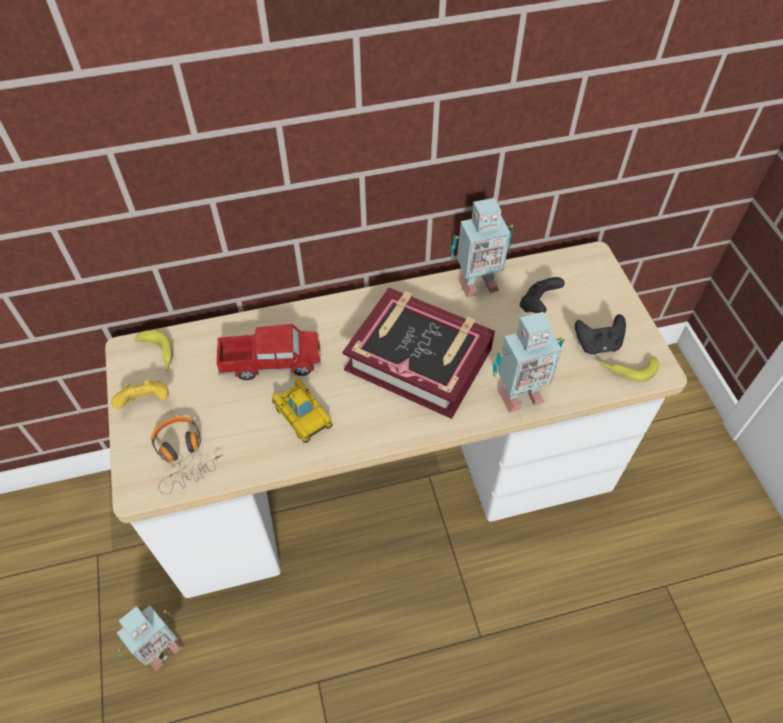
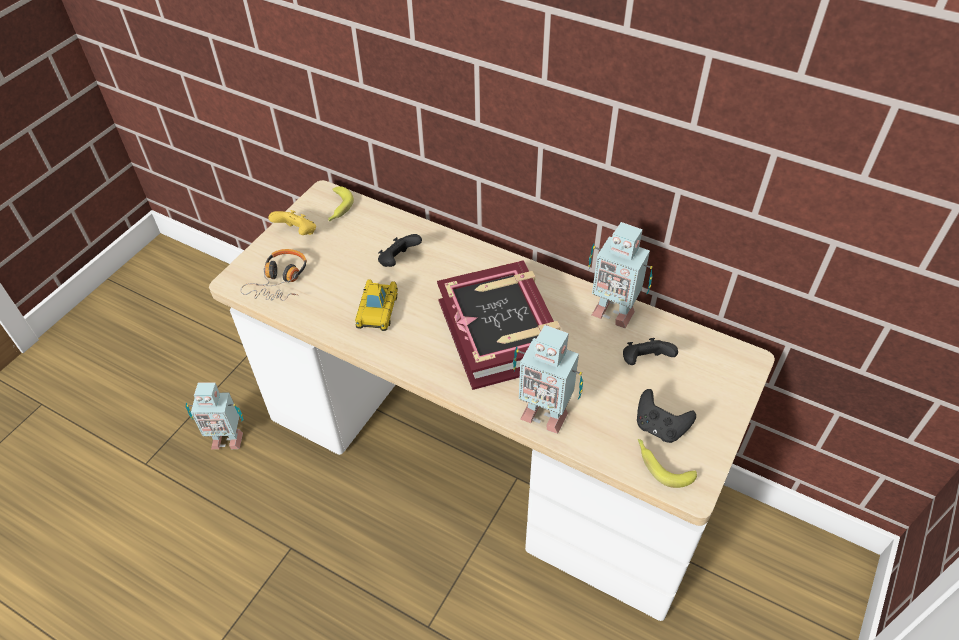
camera: 45 degrees right, 5 degrees down
(271, 361) = (398, 261): toy truck -> black game controller

